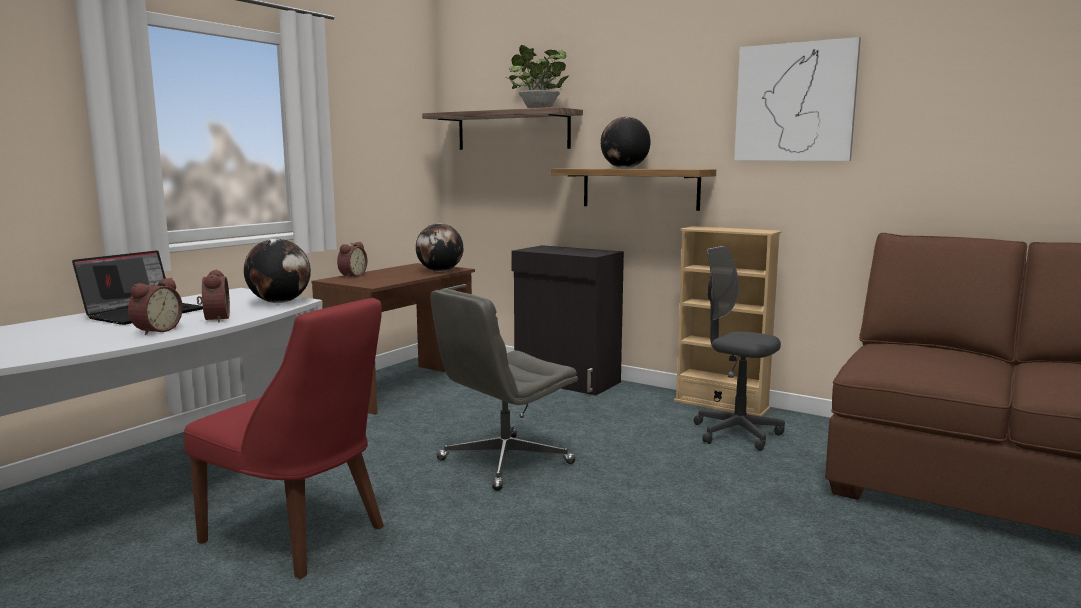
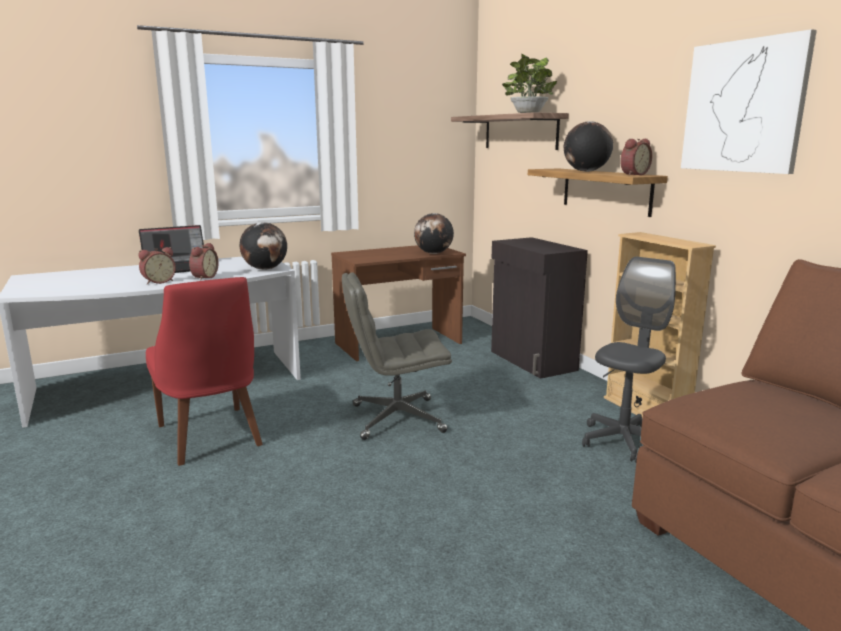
camera: 30 degrees right, 5 degrees up
(351, 276) = (364, 251): alarm clock -> alarm clock (633, 174)
(736, 433) = (623, 441): grey office chair -> grey office chair turned 60 degrees clockwise

